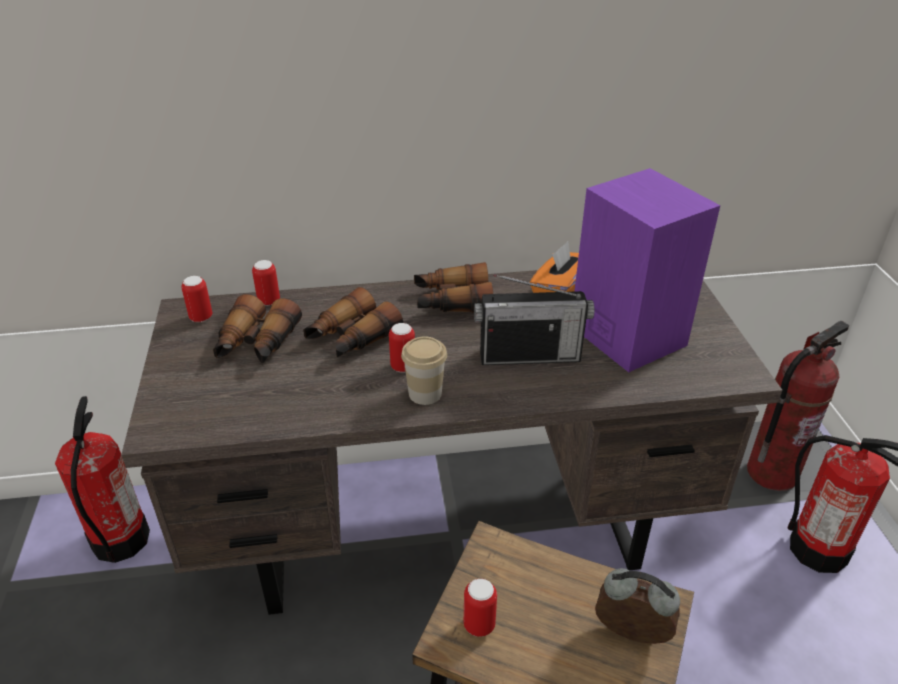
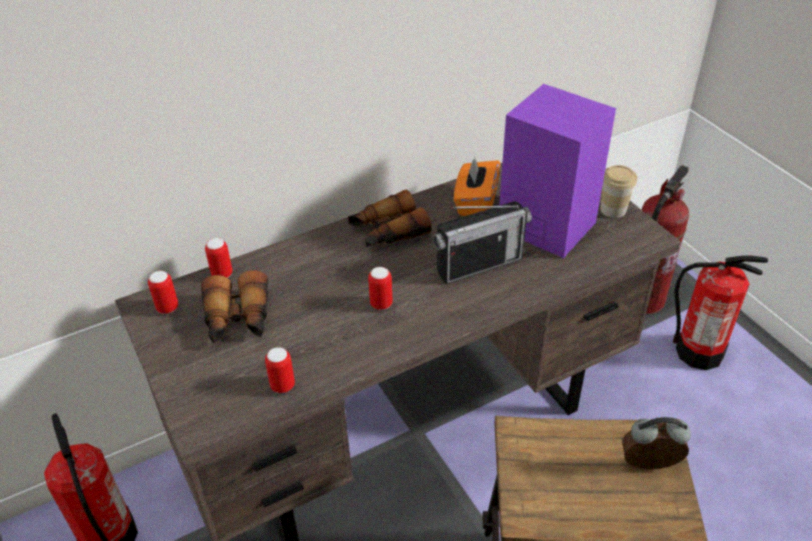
camera: 20 degrees left, 5 degrees up
(351, 338) = (320, 289): binoculars -> none
(425, 393) = (413, 323): cup -> cup (613, 209)
(479, 625) = (539, 497): can -> can (282, 386)

